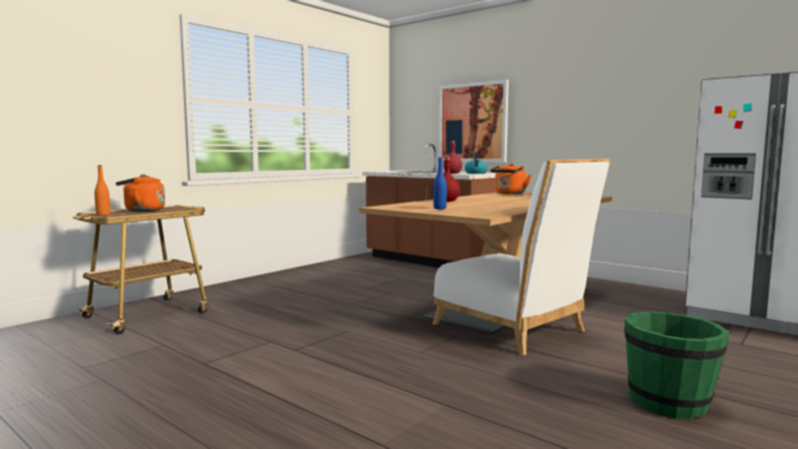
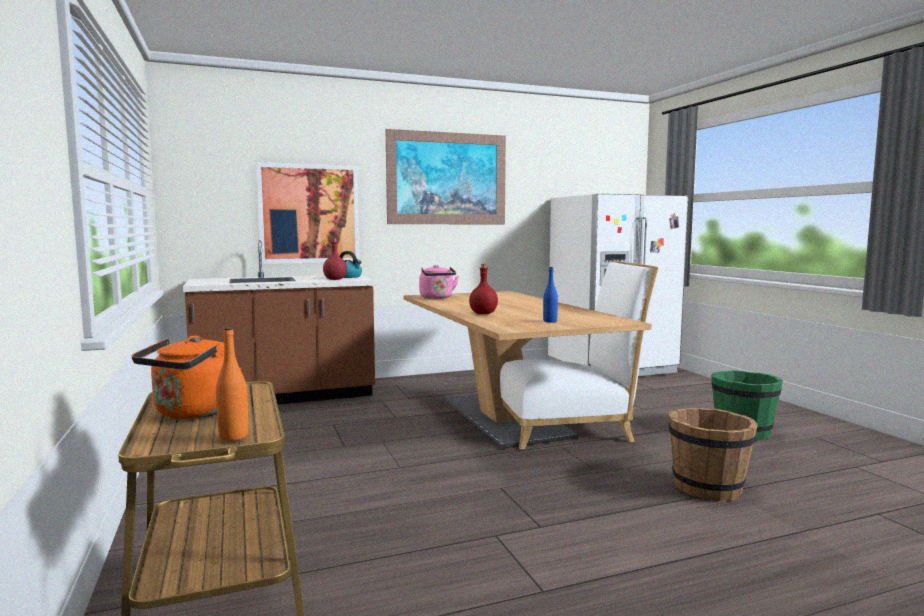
camera: 60 degrees left, 0 degrees up
(443, 395) = (707, 487): none -> brown bucket
(509, 193) = (437, 297): orange kettle -> pink kettle
(590, 81) = (447, 178): none -> picture

